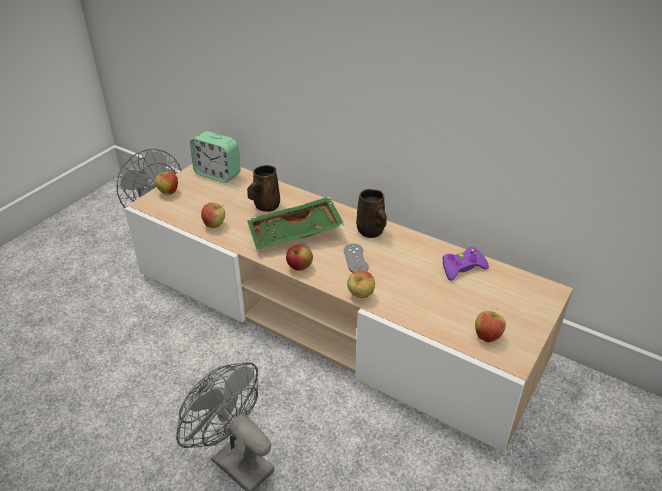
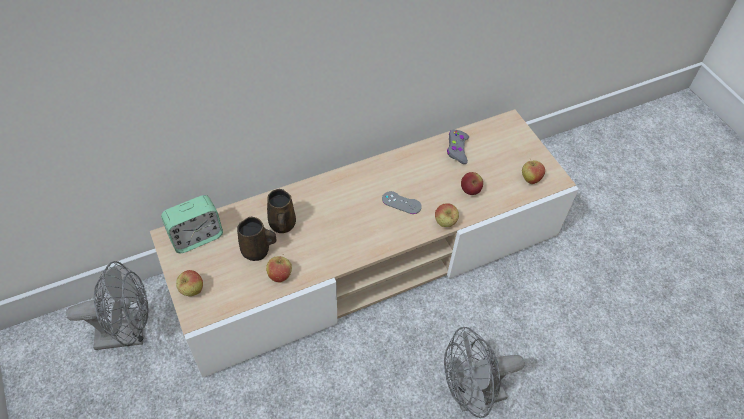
camera: 60 degrees left, 15 degrees up
(295, 234) = (340, 224): green tray -> none
(299, 267) = (385, 243): apple -> apple (470, 190)
(371, 232) = (376, 175): brown mug -> brown mug (257, 251)
(462, 268) = (457, 149): purple game controller -> grey game controller

